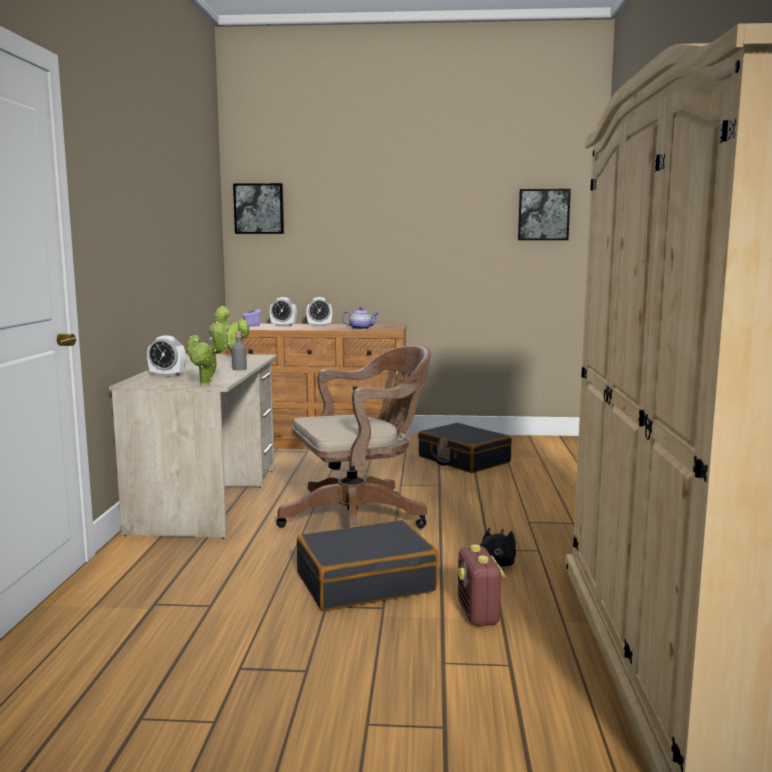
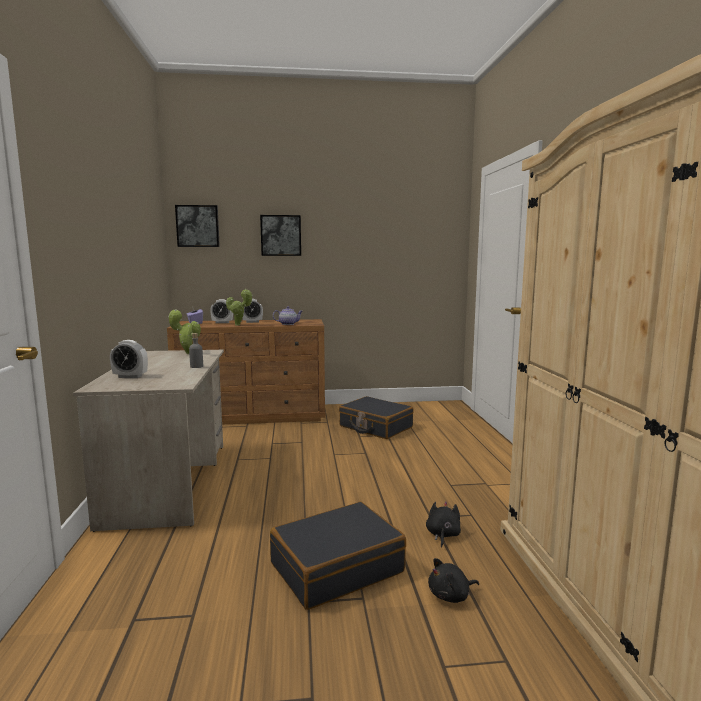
camera: 10 degrees left, 0 degrees up
(207, 385) = (172, 387): potted plant -> potted plant (239, 325)
(360, 518) = (310, 492): brown office chair -> none
(478, 614) = (451, 596): radio -> black plush toy
(543, 215) = (424, 233): picture -> picture (281, 235)

